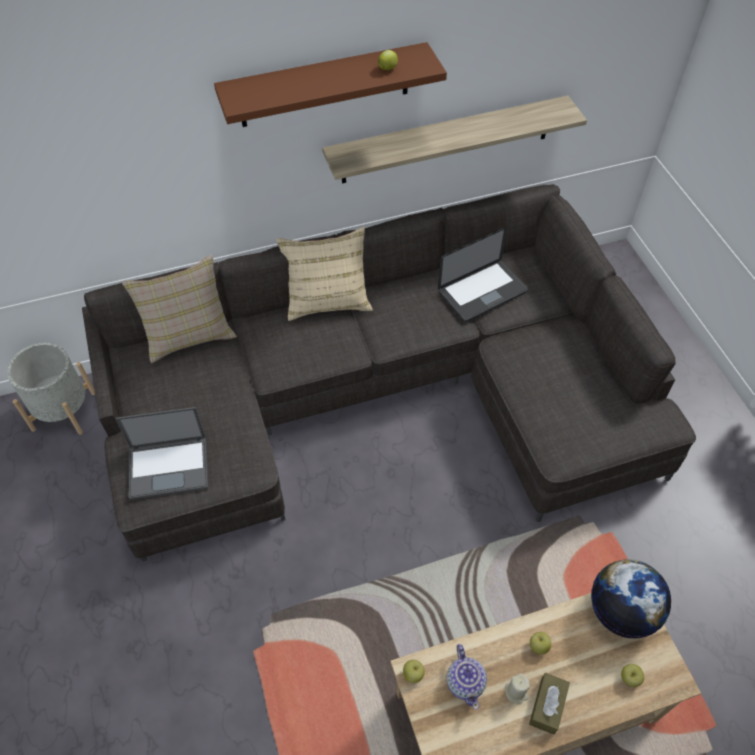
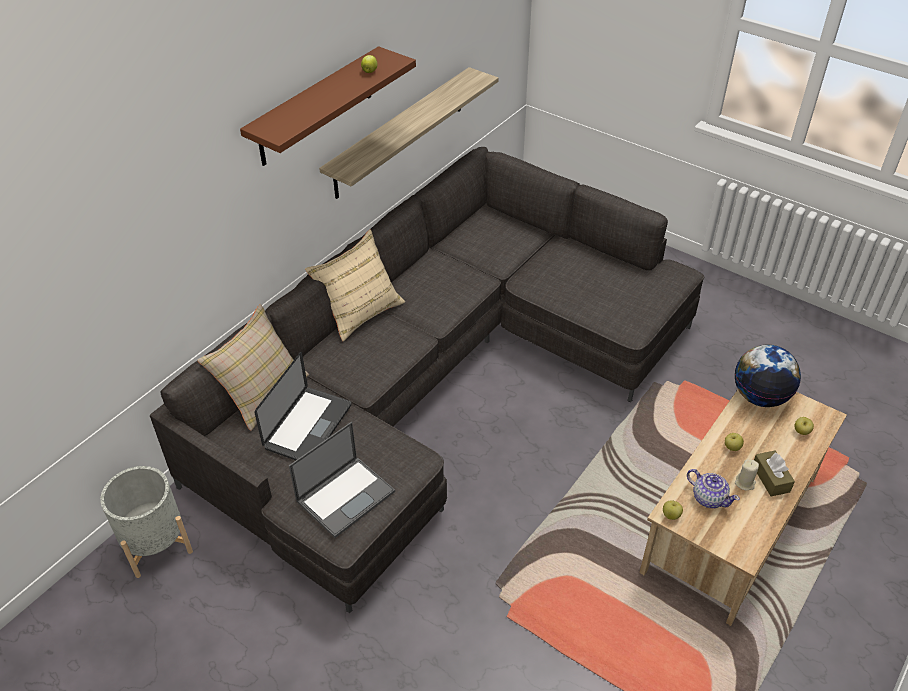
camera: 35 degrees left, 10 degrees down
(482, 292) = (477, 251): laptop -> laptop (308, 426)

